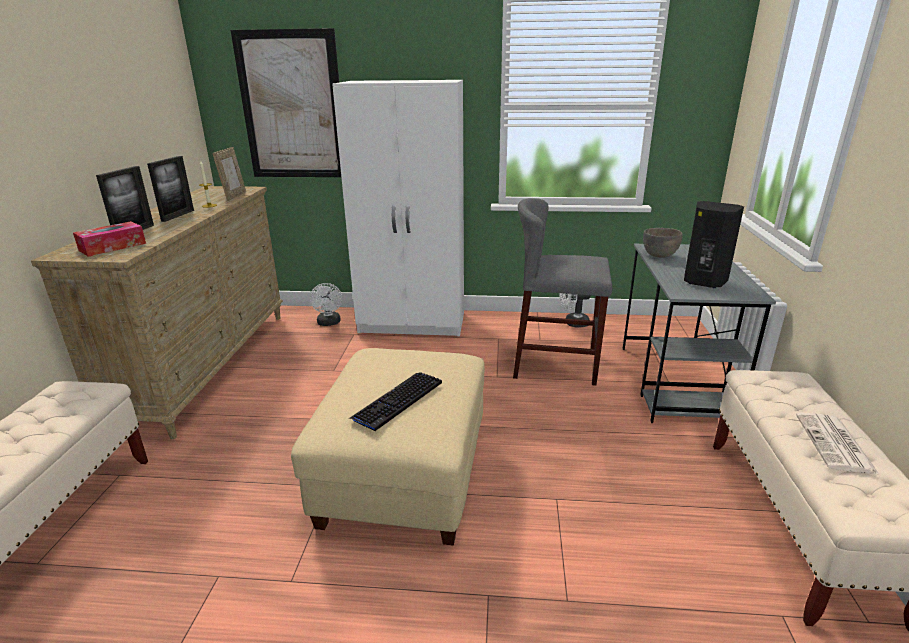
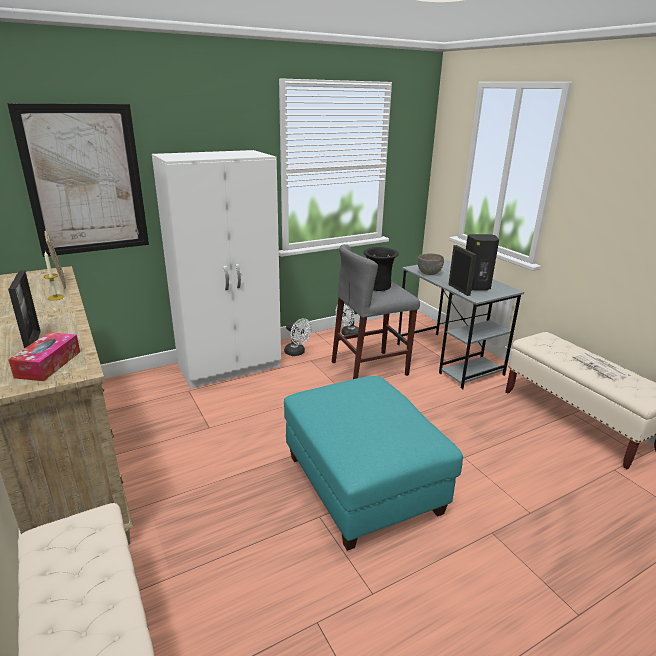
camera: 35 degrees left, 0 degrees up
(178, 216) = (44, 315): picture frame -> picture frame (459, 289)
(329, 323) = (152, 387): white fan -> white fan (297, 353)
(398, 401) = (381, 424): keyboard -> none
(405, 477) = (363, 486): beige ottoman -> turquoise ottoman
(572, 261) = (379, 288): none -> black vase

